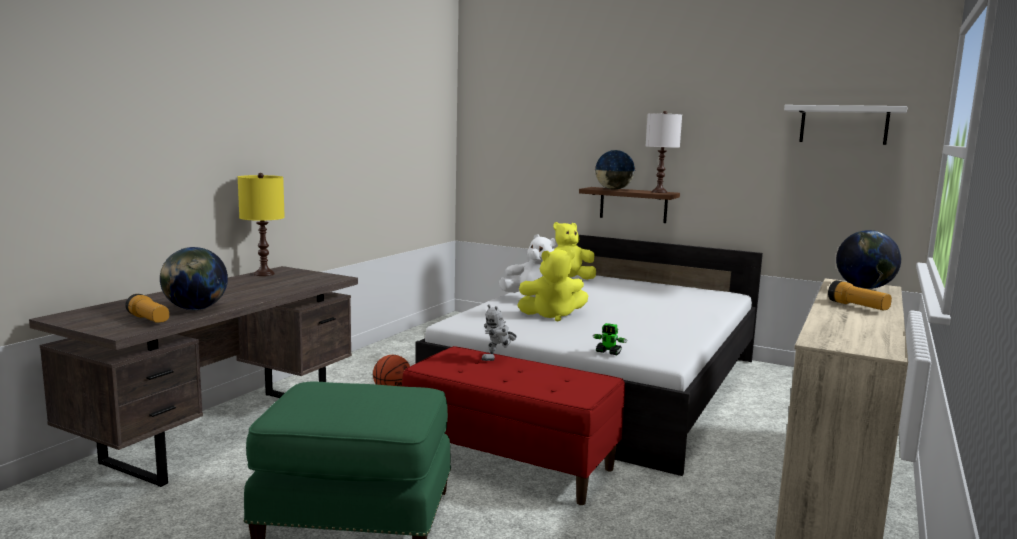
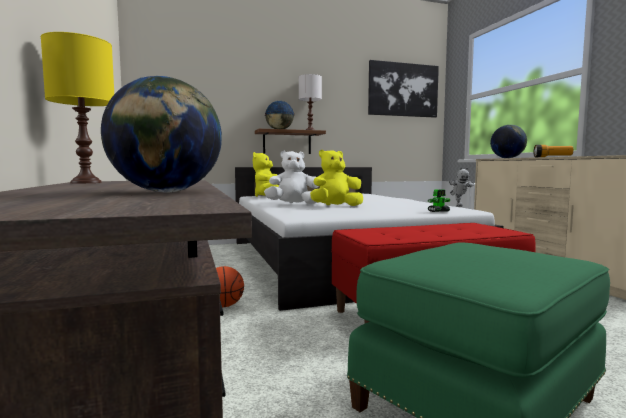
camera: 45 degrees left, 5 degrees down
(149, 320) = (155, 199): flashlight -> none
(498, 359) = (391, 228): toy robot -> toy robot (458, 206)
(552, 316) = (335, 206): yellow plush toy -> yellow plush toy turned 150 degrees counterclockwise
(843, 125) = (403, 90): white shelf -> picture

